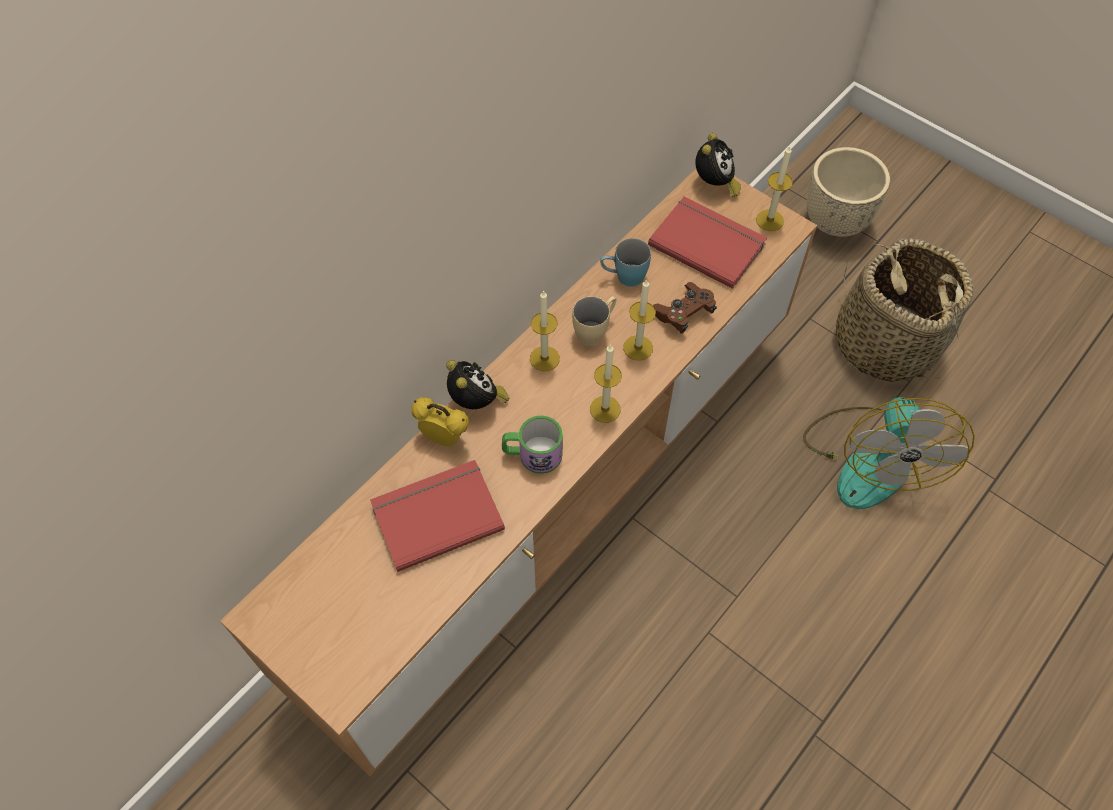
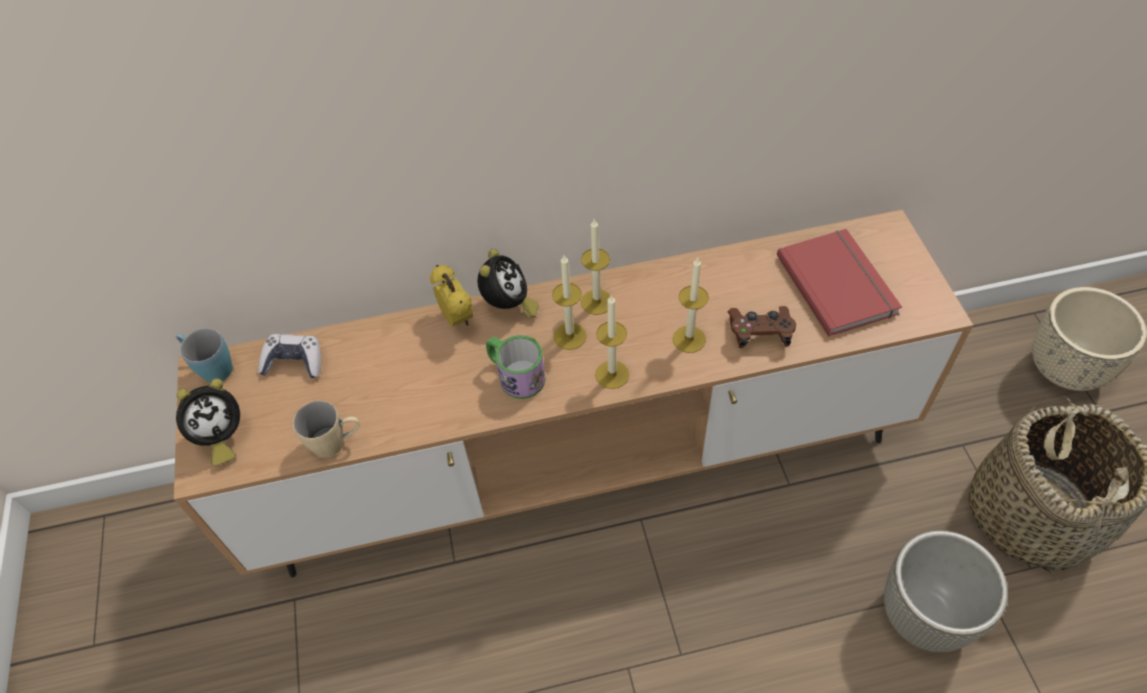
camera: 40 degrees right, 5 degrees down
(336, 558) = (294, 362): none -> game controller
(435, 514) = (396, 375): red book -> none
(595, 330) = (662, 303): beige mug -> beige mug (336, 442)
(623, 277) = (729, 271): blue mug -> blue mug (211, 367)
(714, 184) = (891, 235): alarm clock -> alarm clock (220, 437)
(769, 220) = (923, 295): candle -> candle (570, 336)
(870, 458) = (924, 616): fan -> grey planter

